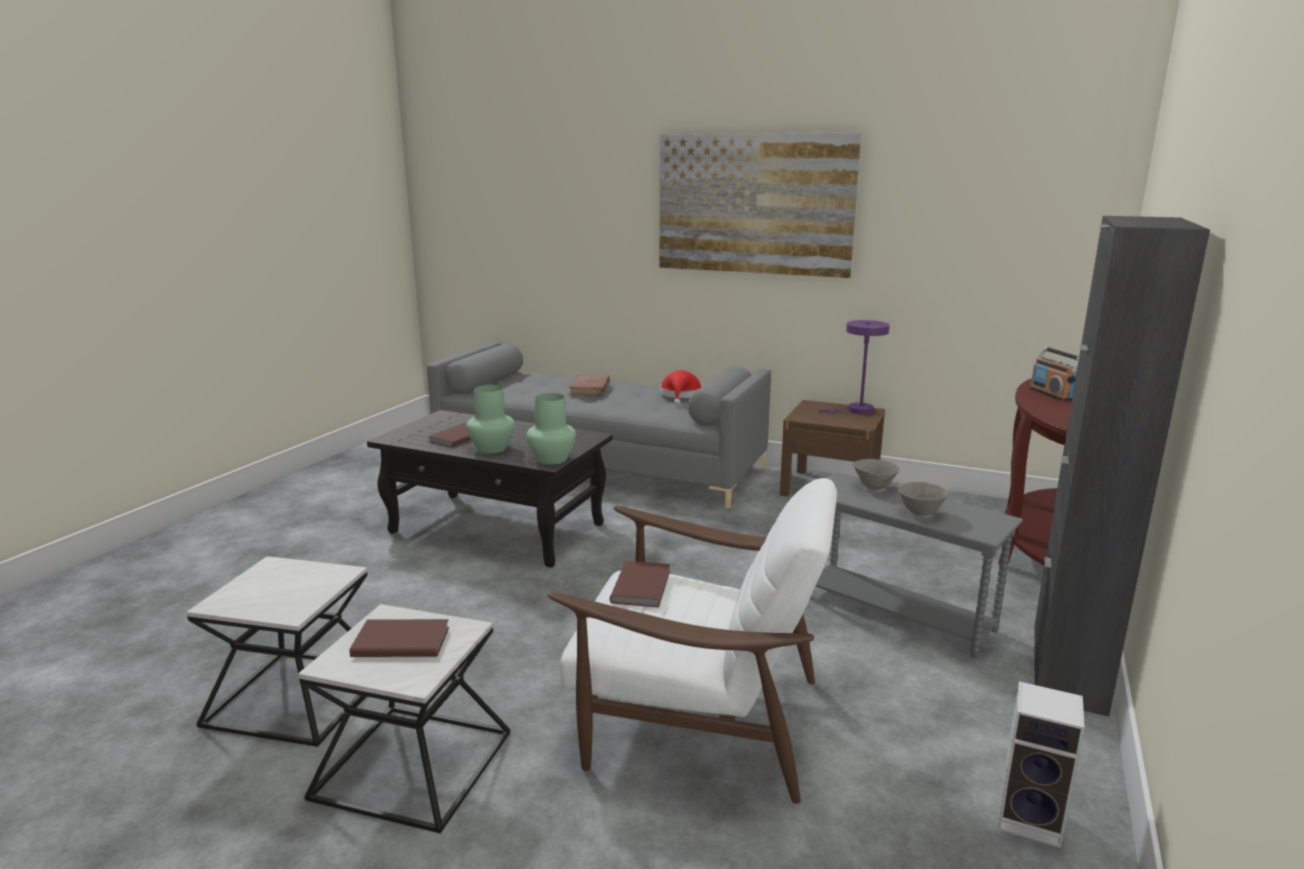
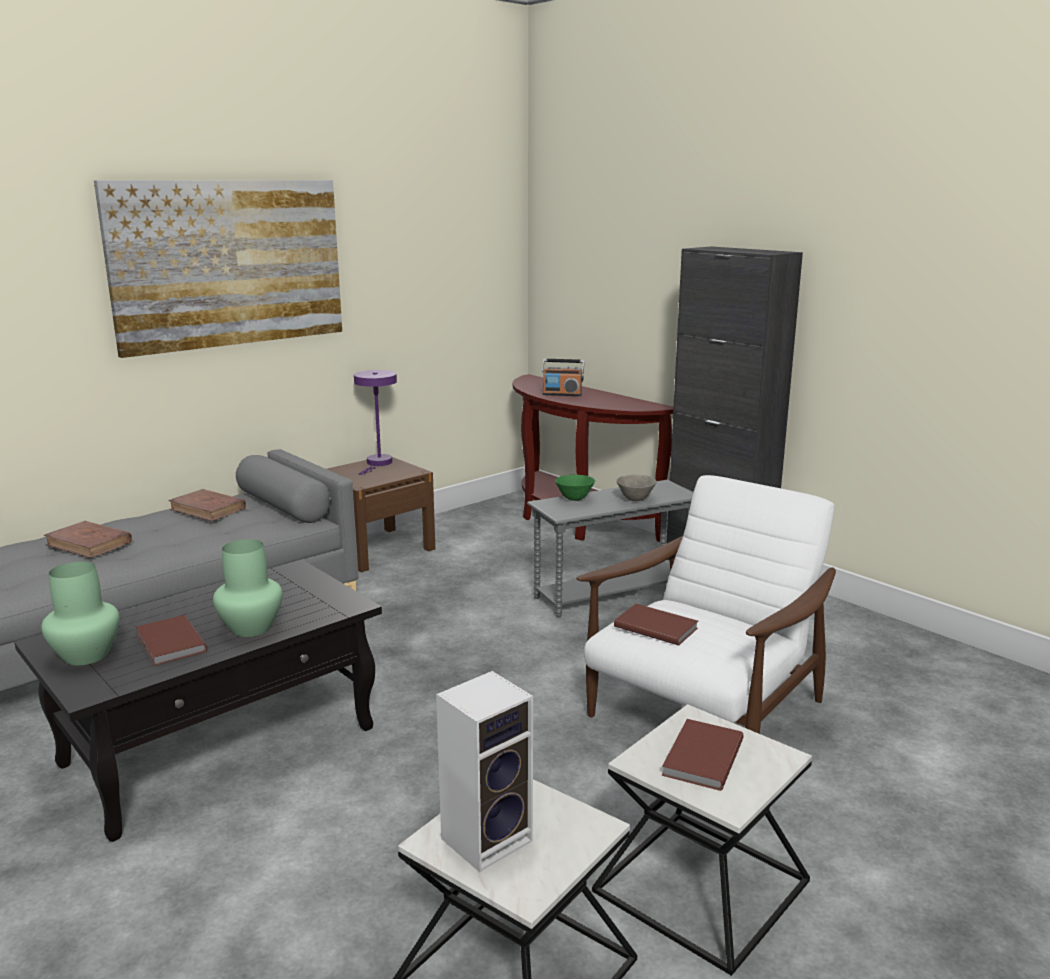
camera: 65 degrees left, 0 degrees up
(552, 459) = (339, 601): green vase -> green vase (85, 655)
(680, 395) = (208, 509): red hat -> brown book
(874, 487) = (574, 499): grey bowl -> green bowl
(1032, 820) = (857, 633): speaker -> speaker (488, 837)

